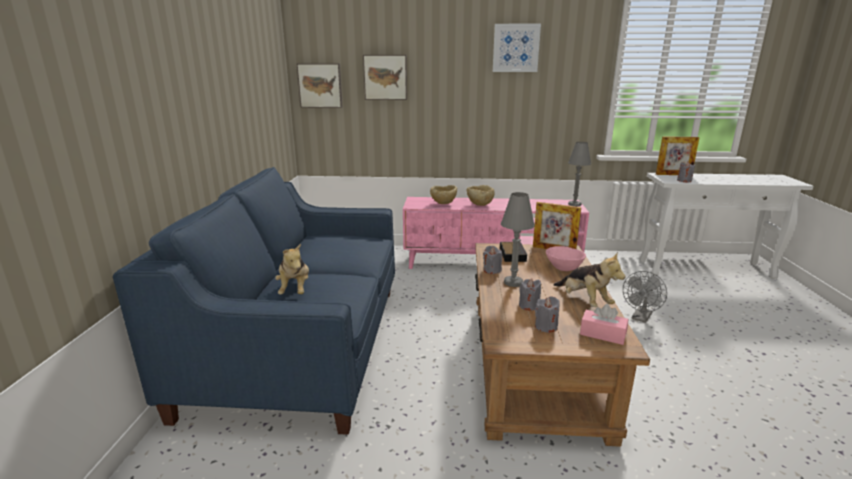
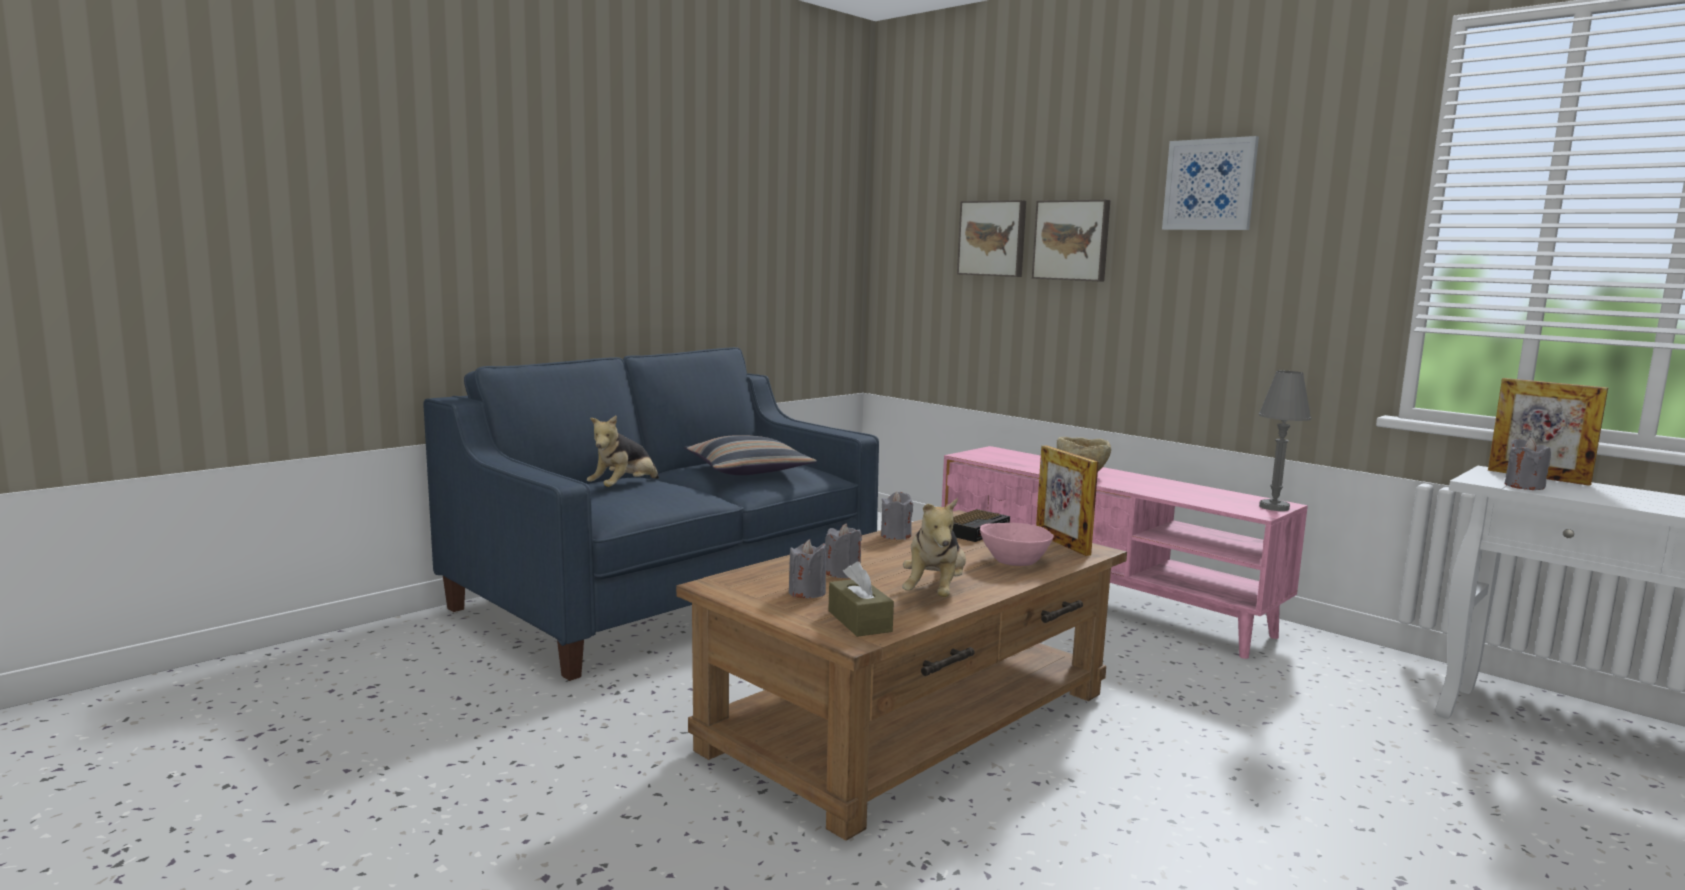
camera: 40 degrees right, 10 degrees down
(320, 85) = (905, 250): picture -> picture (1072, 240)
(339, 250) = (748, 470): none -> pillow
(443, 204) = (1020, 462): beige bowl -> none
(513, 282) = (889, 552): grey table lamp -> none
(602, 334) = (859, 621): pink tissue box -> brown tissue box
(640, 318) = (1243, 751): grey fan -> none

